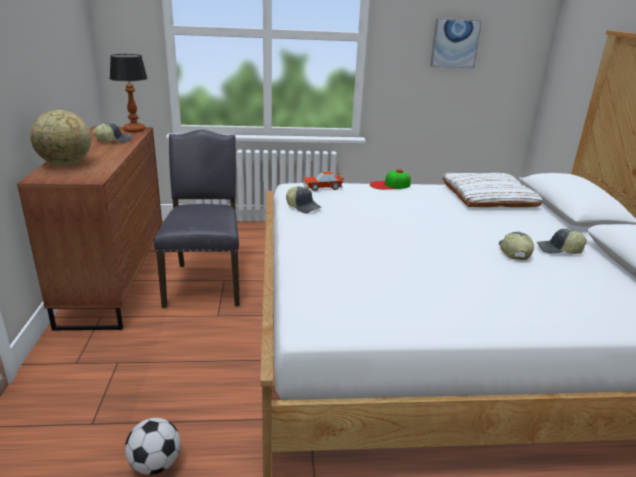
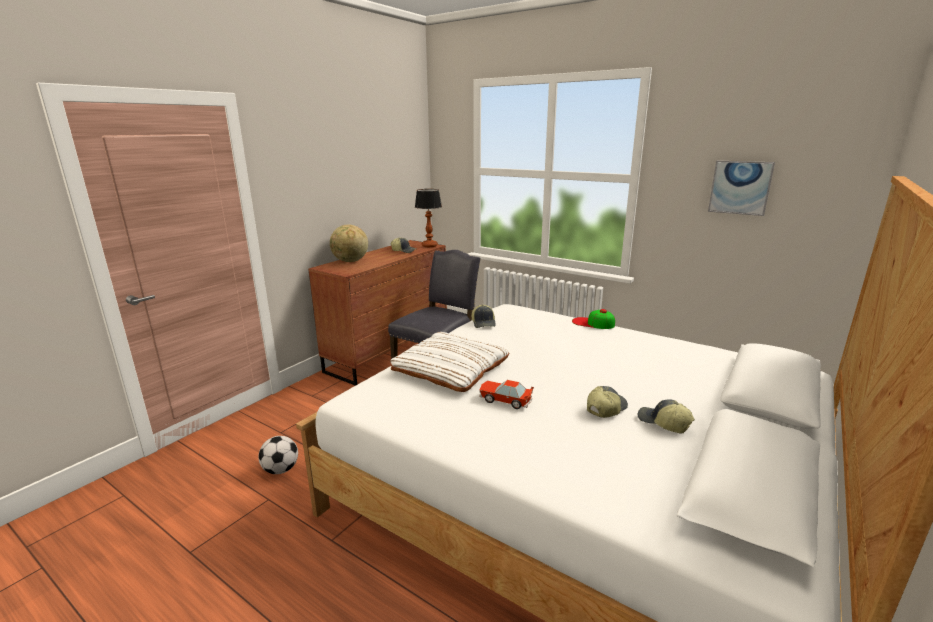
camera: 40 degrees right, 5 degrees down
(322, 187) = (523, 312): toy car -> toy car (505, 400)
(488, 197) = (681, 356): white pillow -> white pillow (451, 368)

